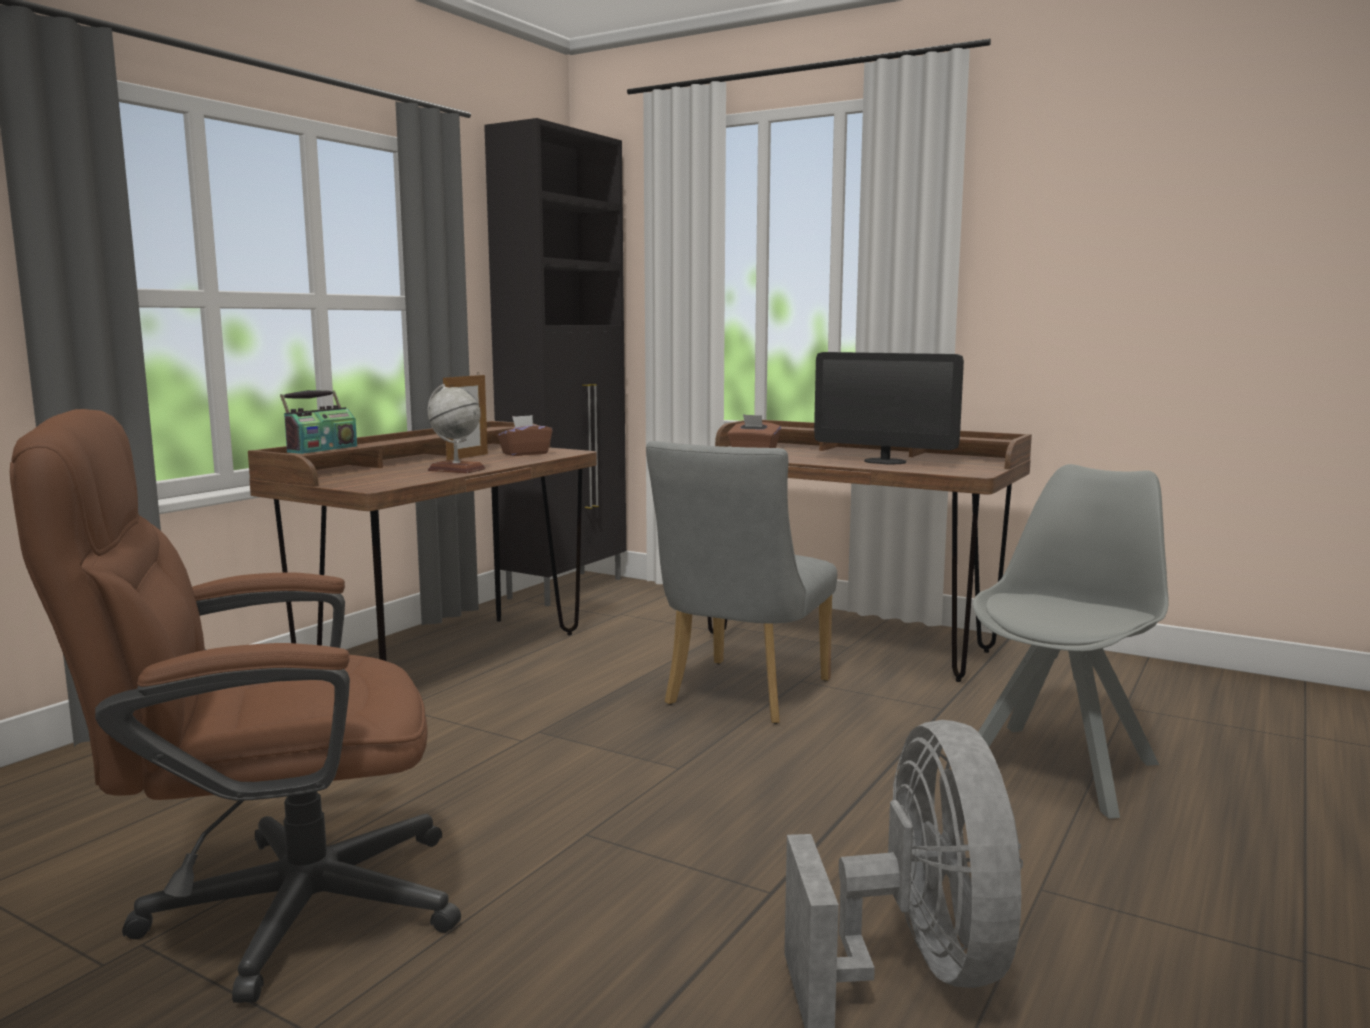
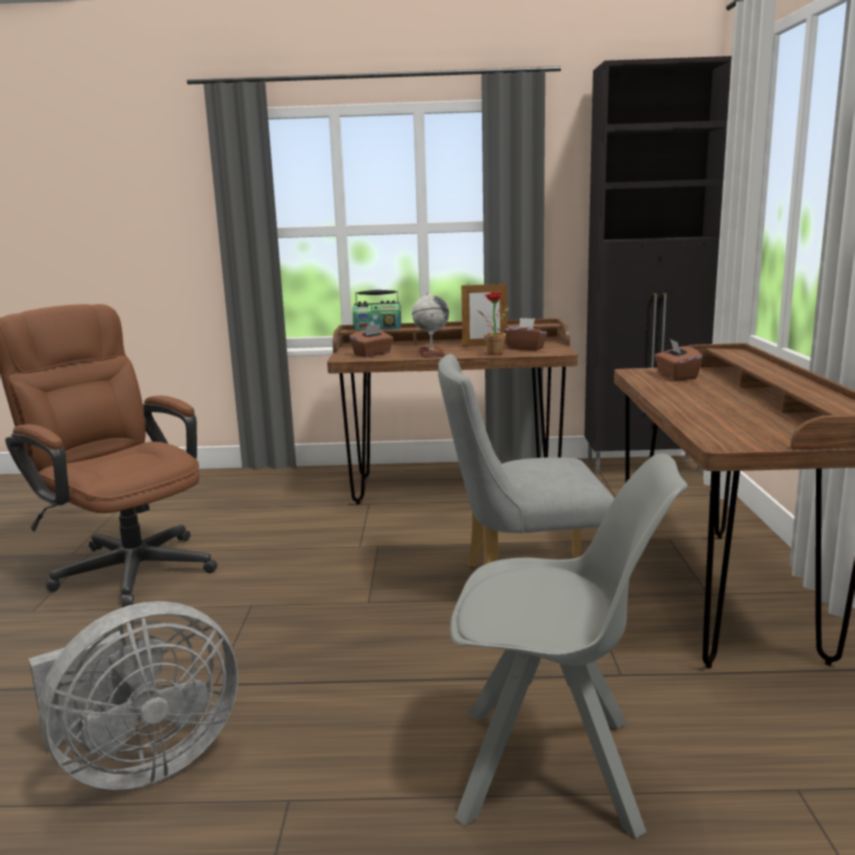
camera: 60 degrees right, 5 degrees up
(382, 479) = (372, 354): none -> brown tissue box
(516, 460) = (491, 353): none -> potted plant
(885, 461) = (720, 411): monitor -> none

